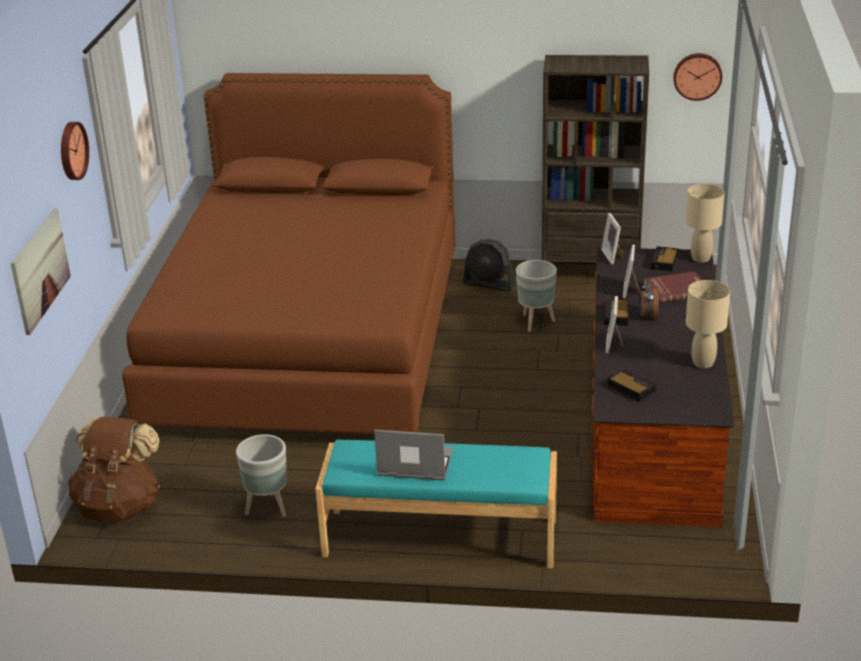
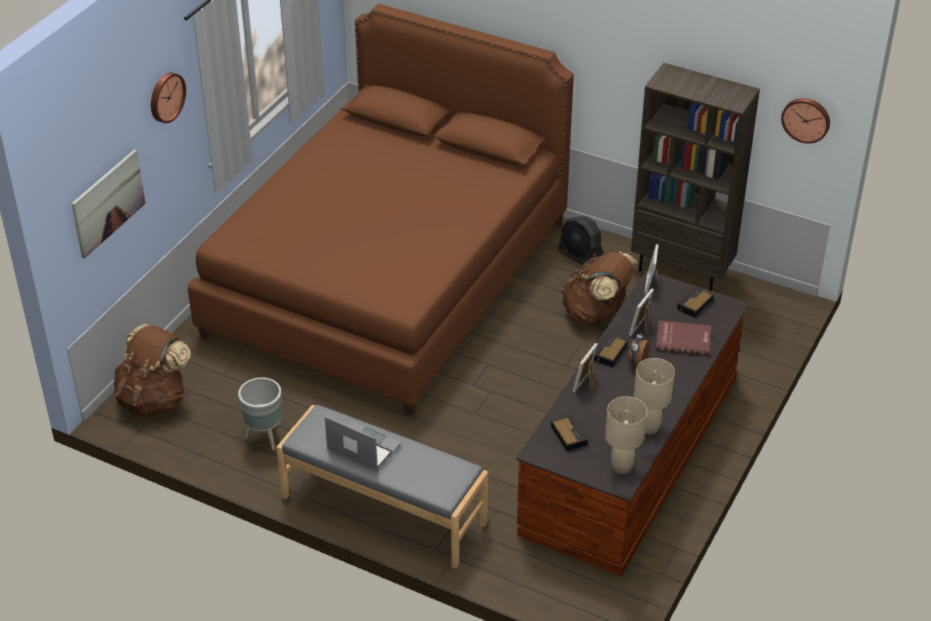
camera: 20 degrees right, 10 degrees up
(440, 538) = (383, 511): turquoise bench -> grey bench
(536, 322) = (596, 313): grey planter -> brown backpack
(700, 258) = (731, 310): beige table lamp -> beige table lamp (621, 467)

